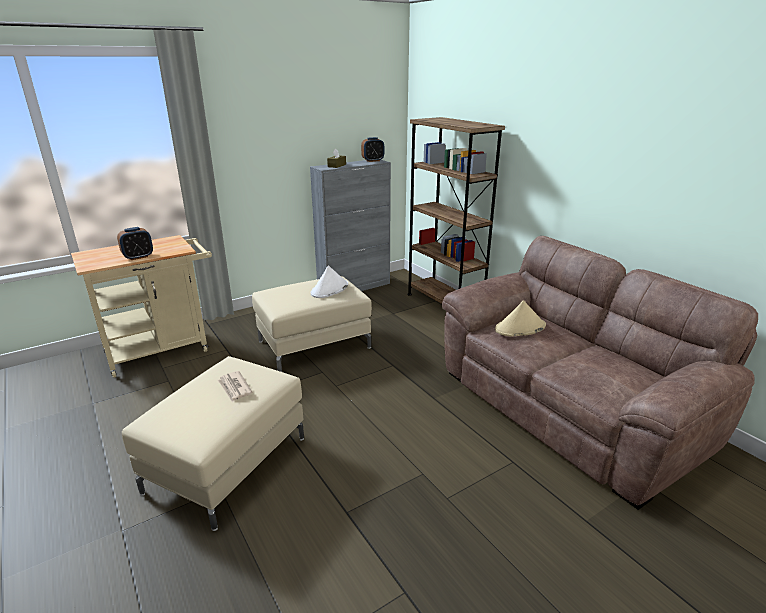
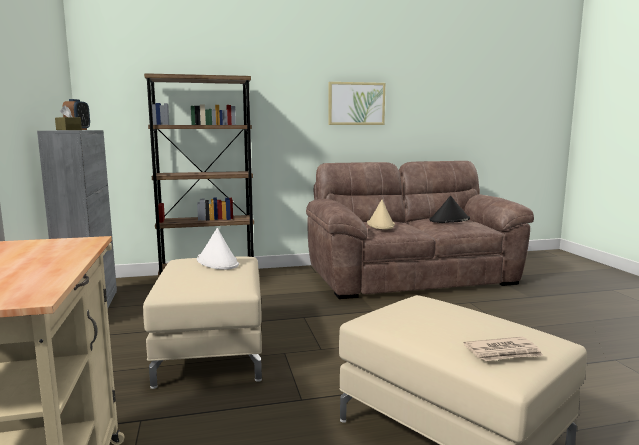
camera: 70 degrees left, 15 degrees down
(138, 257) = (59, 262): alarm clock -> none
(234, 388) = (442, 315): newspaper -> newspaper (503, 352)
(602, 368) = (449, 220): none -> black hat
(615, 169) = (356, 103): none -> picture

